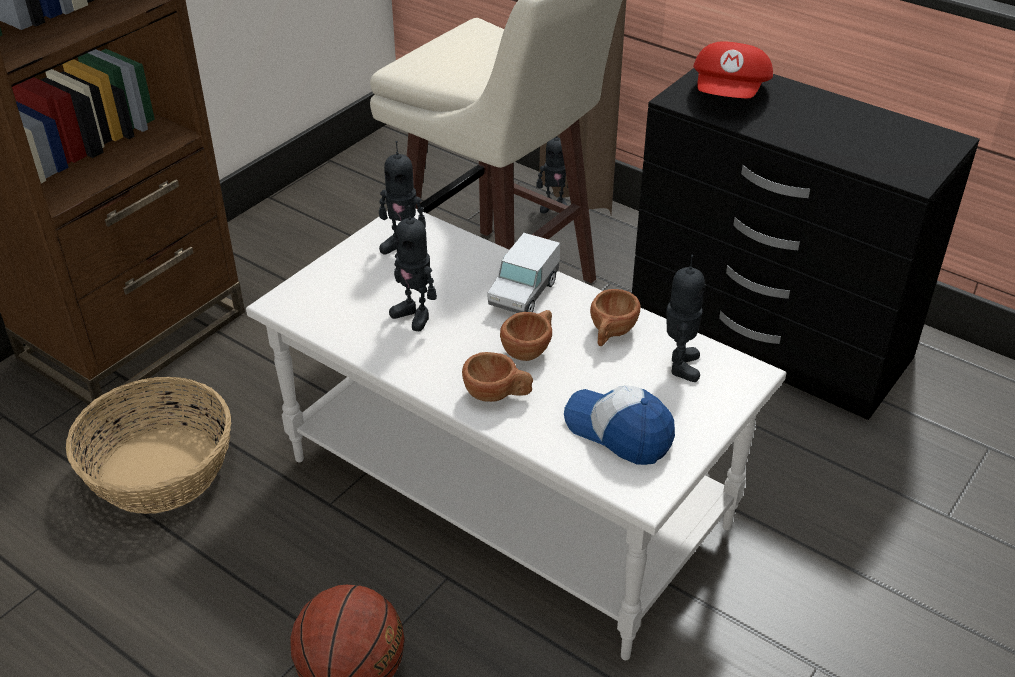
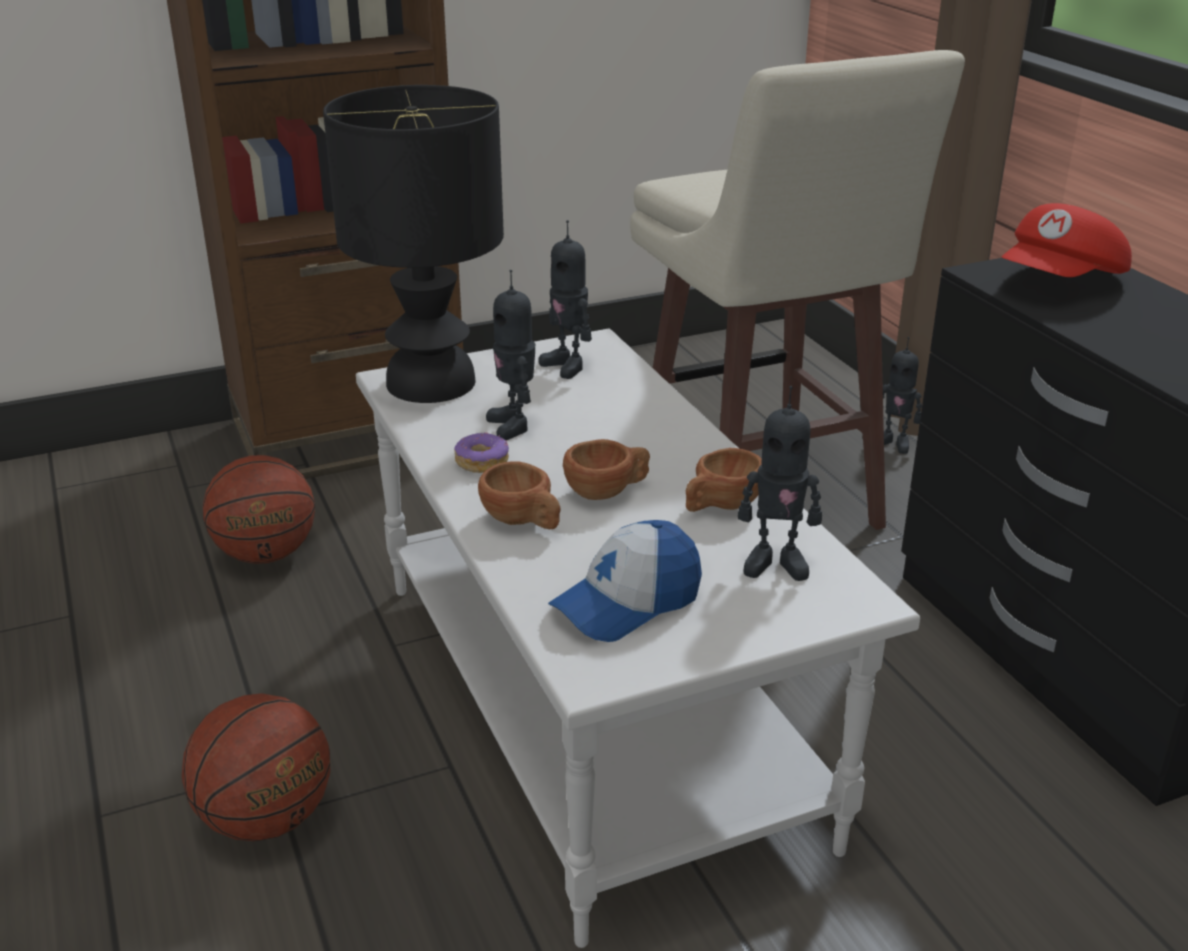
camera: 30 degrees right, 10 degrees down
(160, 469) = (266, 554): basket -> basketball
(318, 298) = (432, 384): none -> black table lamp
(422, 355) = (481, 461): none -> donut
(524, 293) = (656, 440): toy truck -> none
(619, 431) = (627, 603): cap -> cap turned 105 degrees counterclockwise
(680, 366) = (775, 564): toy robot -> toy robot turned 60 degrees clockwise

